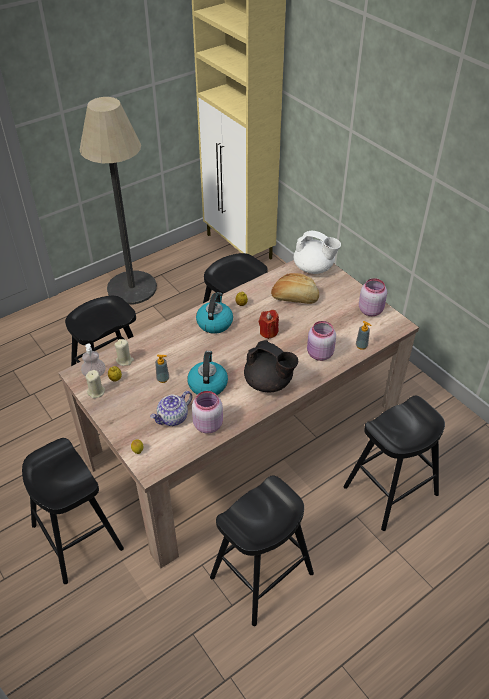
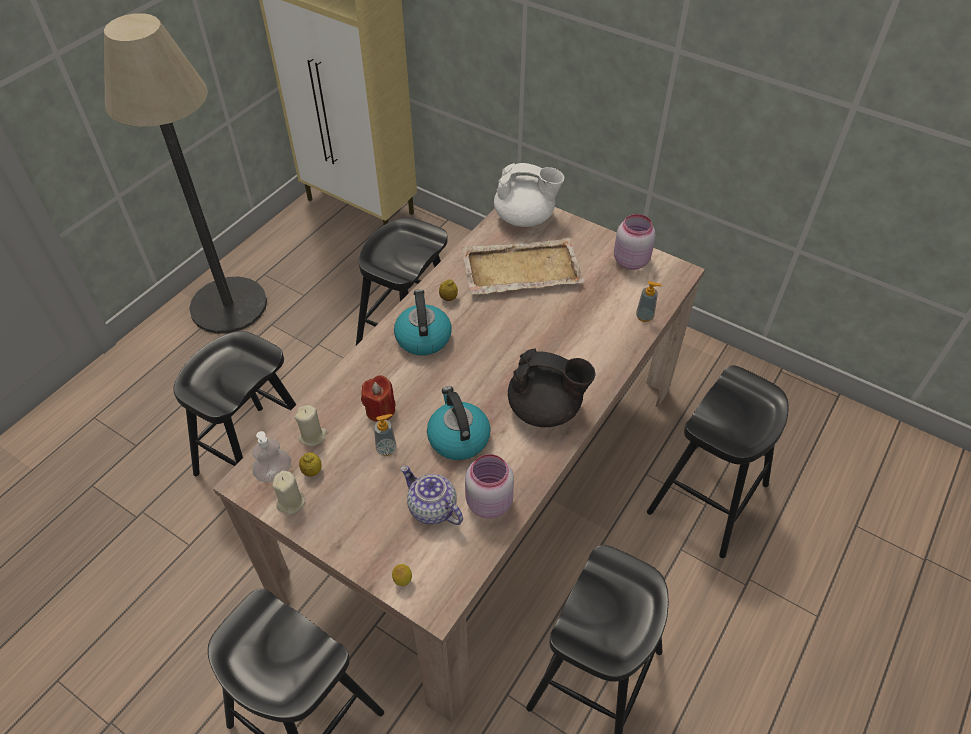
camera: 20 degrees left, 5 degrees up
(173, 418) = (431, 508): teapot -> teapot turned 105 degrees clockwise
(268, 332) = (508, 331): red candle -> red candle (380, 410)
(295, 298) = (520, 269): bread -> beige tray
(319, 354) = (594, 345): pink jar -> none

